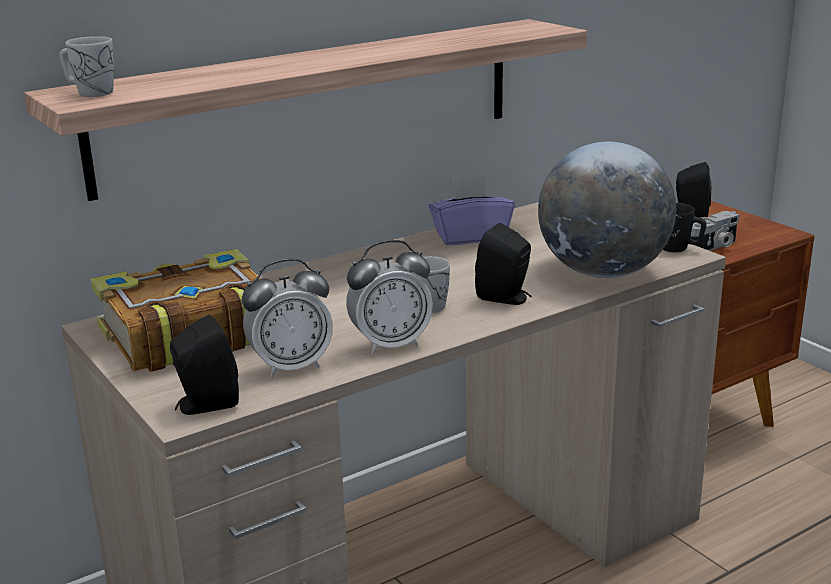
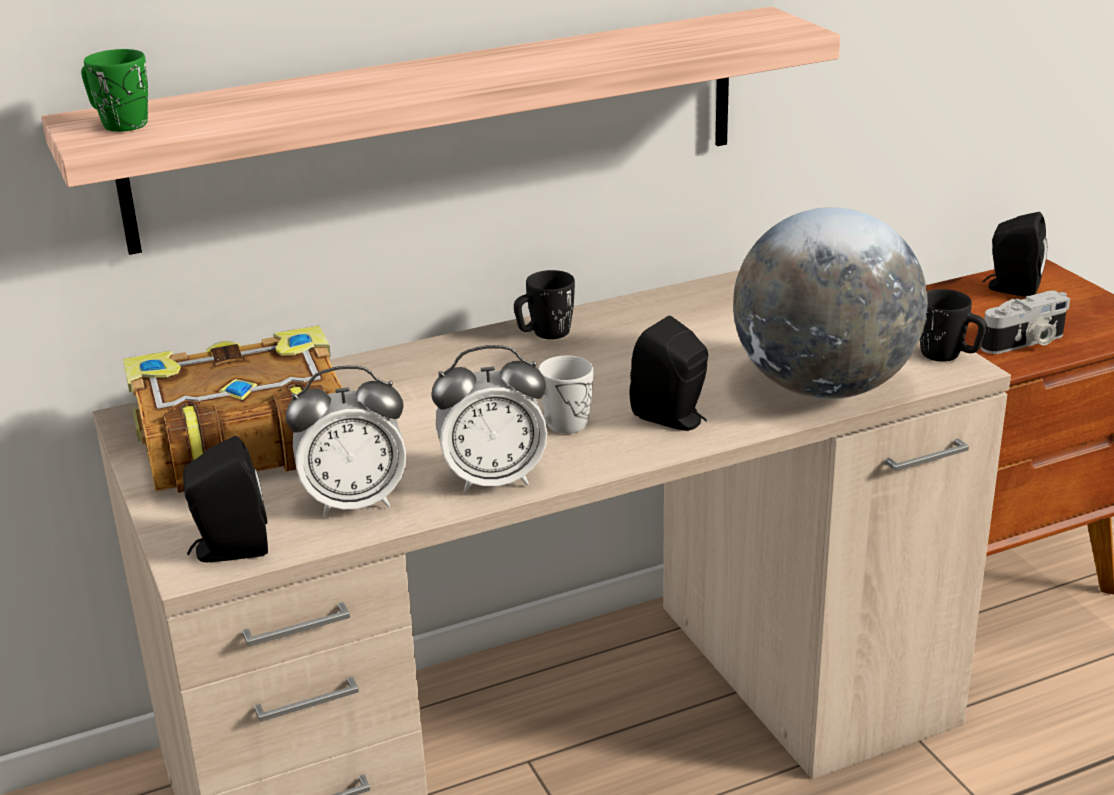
camera: 10 degrees right, 5 degrees up
(90, 92) = (118, 123): white mug -> green mug
(390, 254) = (544, 334): none -> black mug
(470, 237) = (662, 313): purple tissue box -> none

